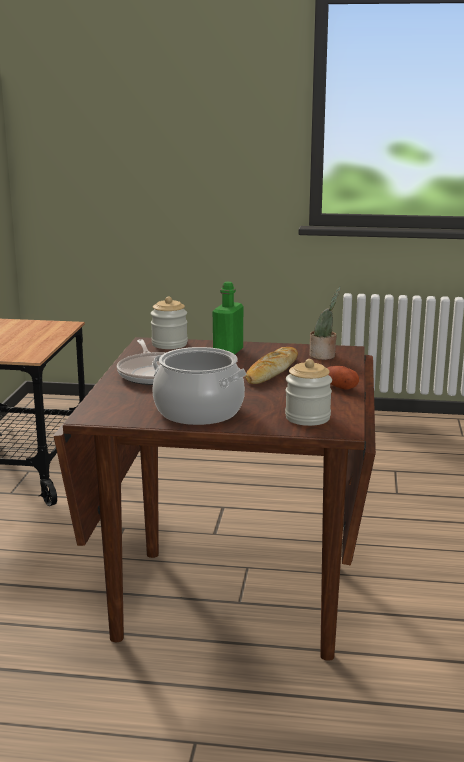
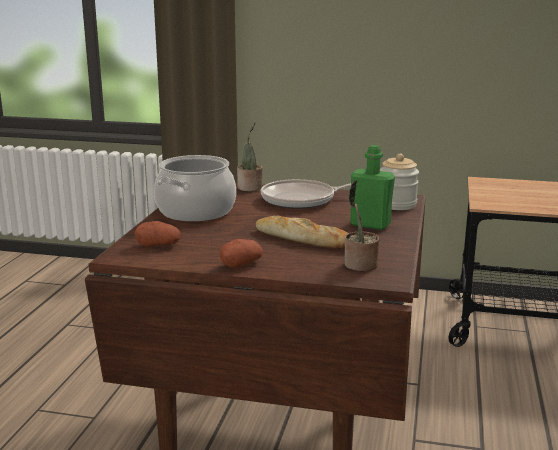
camera: 95 degrees right, 0 degrees up
(109, 394) = (250, 188): none -> potted plant
(307, 418) = (158, 245): jar -> potato

